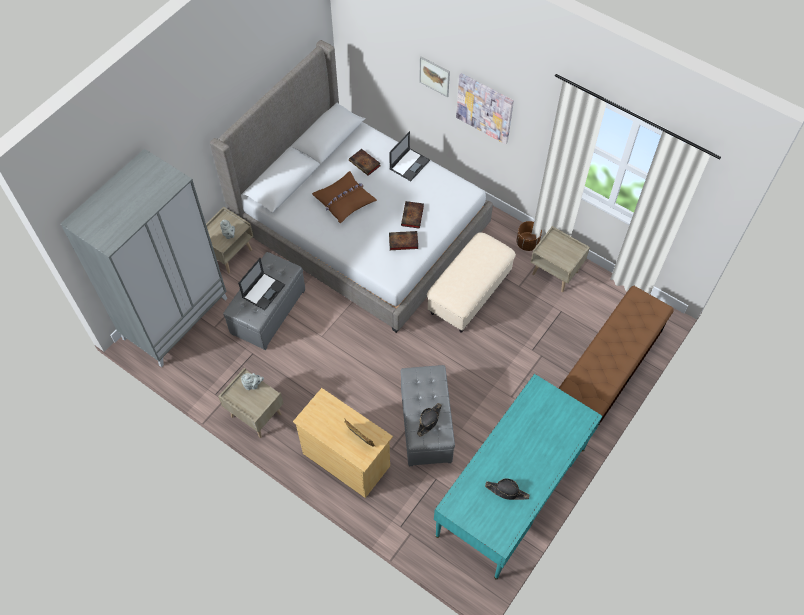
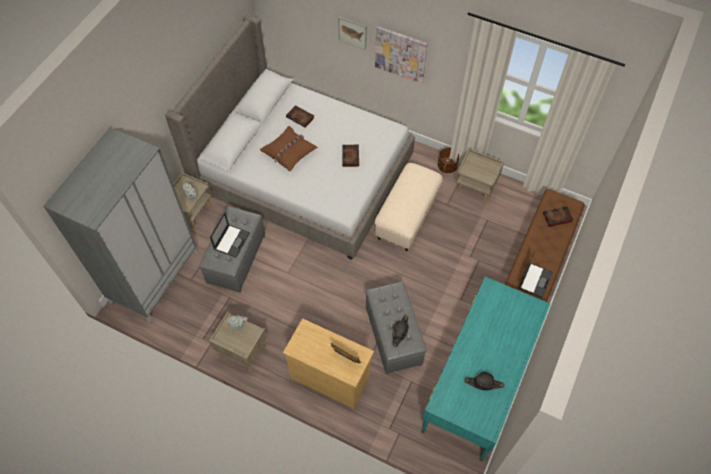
camera: 10 degrees left, 0 degrees up
(402, 242) = (347, 180): book -> book (556, 218)
(409, 164) = (339, 113): laptop -> laptop (535, 280)

